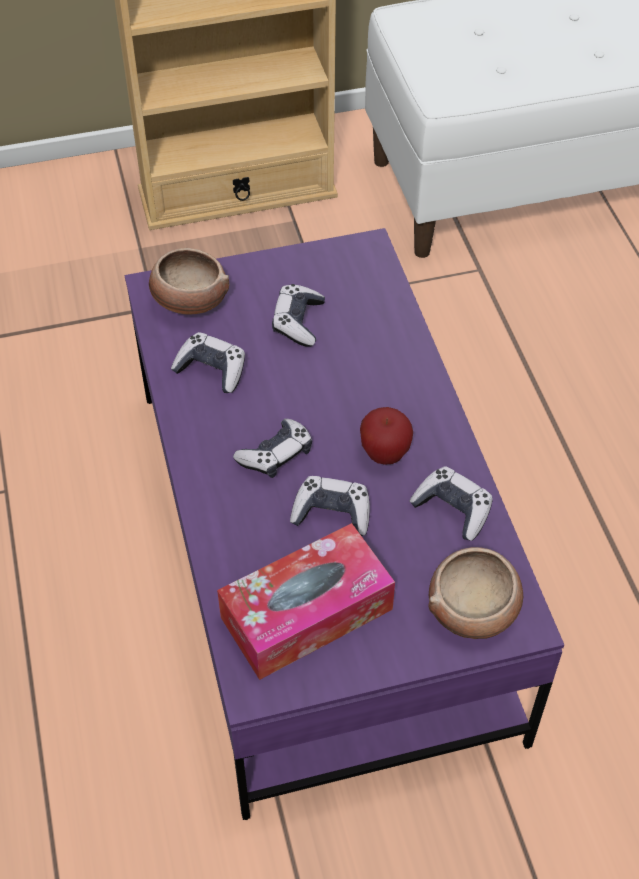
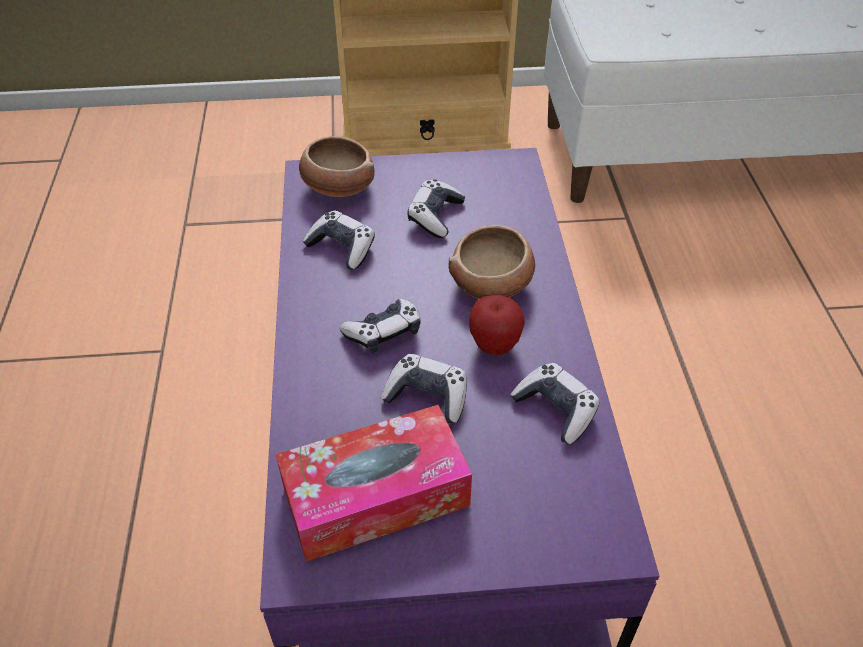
camera: 10 degrees right, 5 degrees down
(474, 608) = (561, 519): bowl -> bowl (492, 284)

